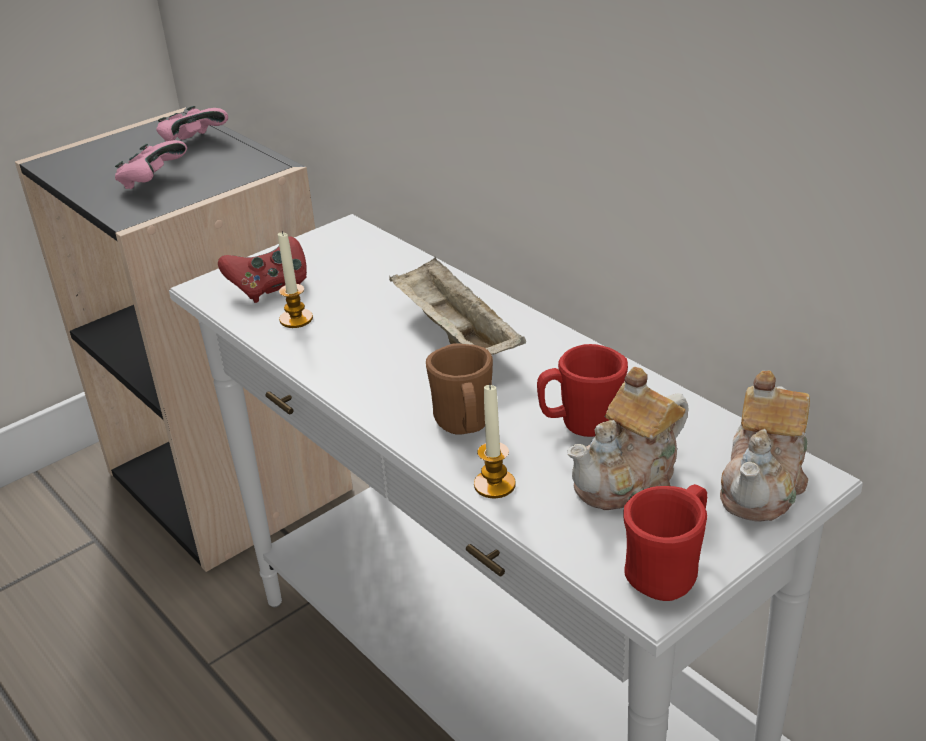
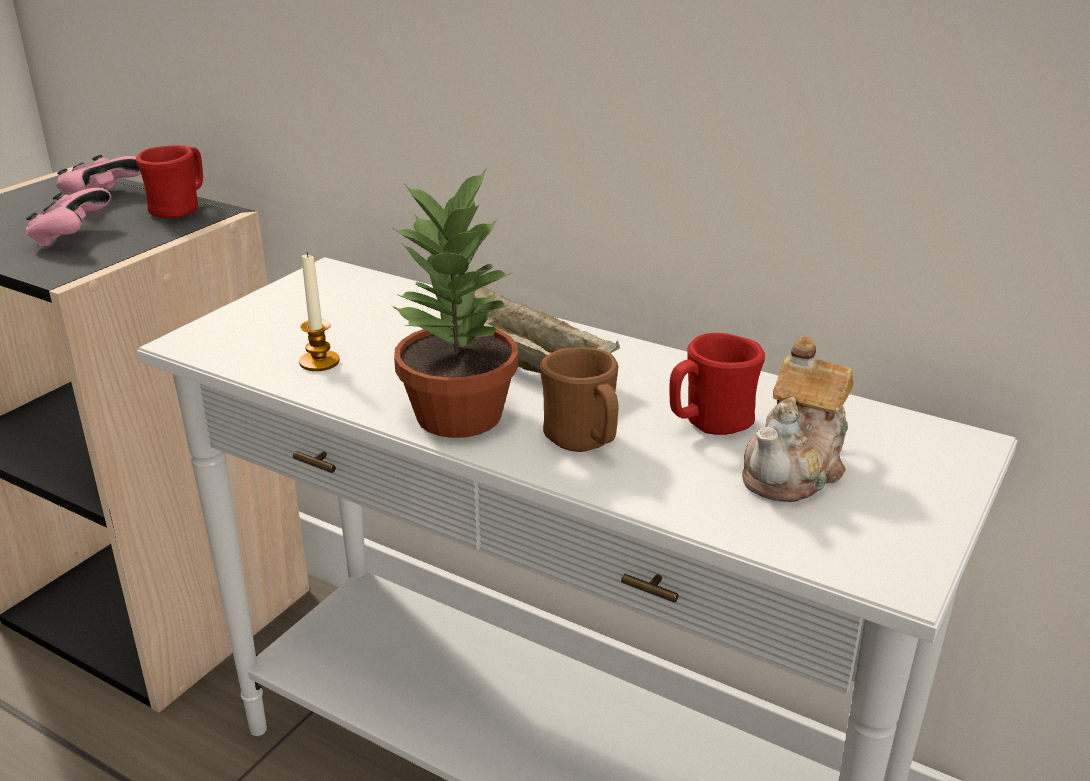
camera: 20 degrees left, 5 degrees down
(270, 287) = (268, 334): red game controller -> none
(380, 386) = (461, 416): none -> potted plant
(494, 485) = (656, 495): candle -> none
(668, 570) = (897, 550): red mug -> red mug (180, 209)
(764, 484) = (931, 454): teapot -> none

